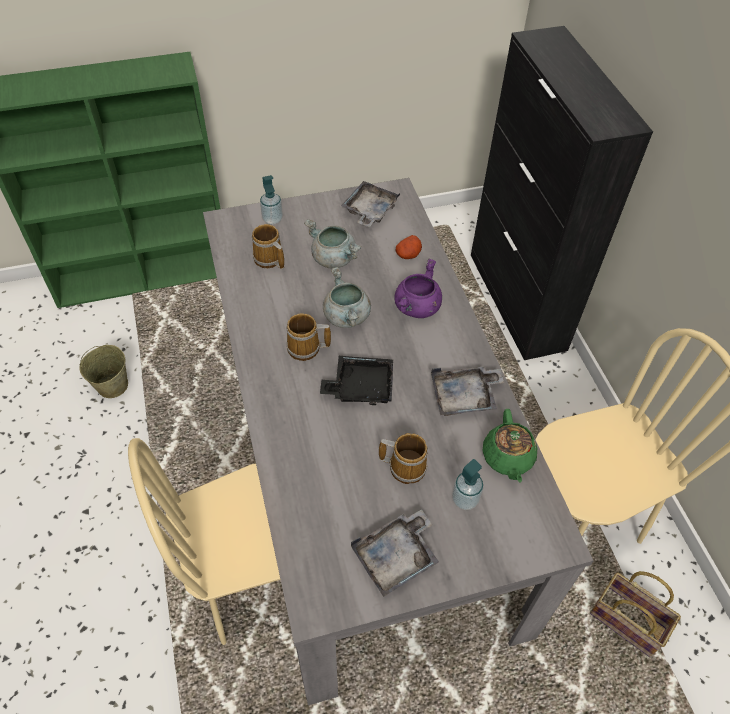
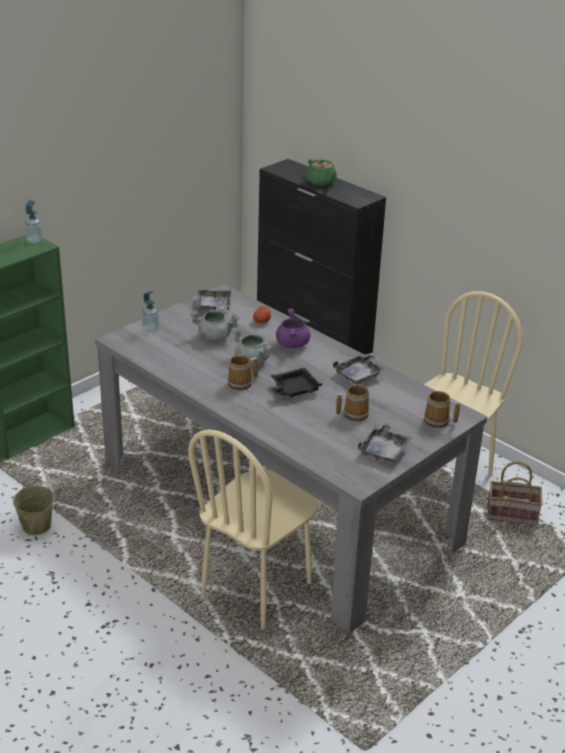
camera: 30 degrees left, 20 degrees down
(269, 260) = (171, 349): mug -> mug (438, 421)
(464, 499) = (400, 416): soap dispenser -> soap dispenser (34, 240)
(507, 458) = (407, 392): green teapot -> green teapot (321, 182)

